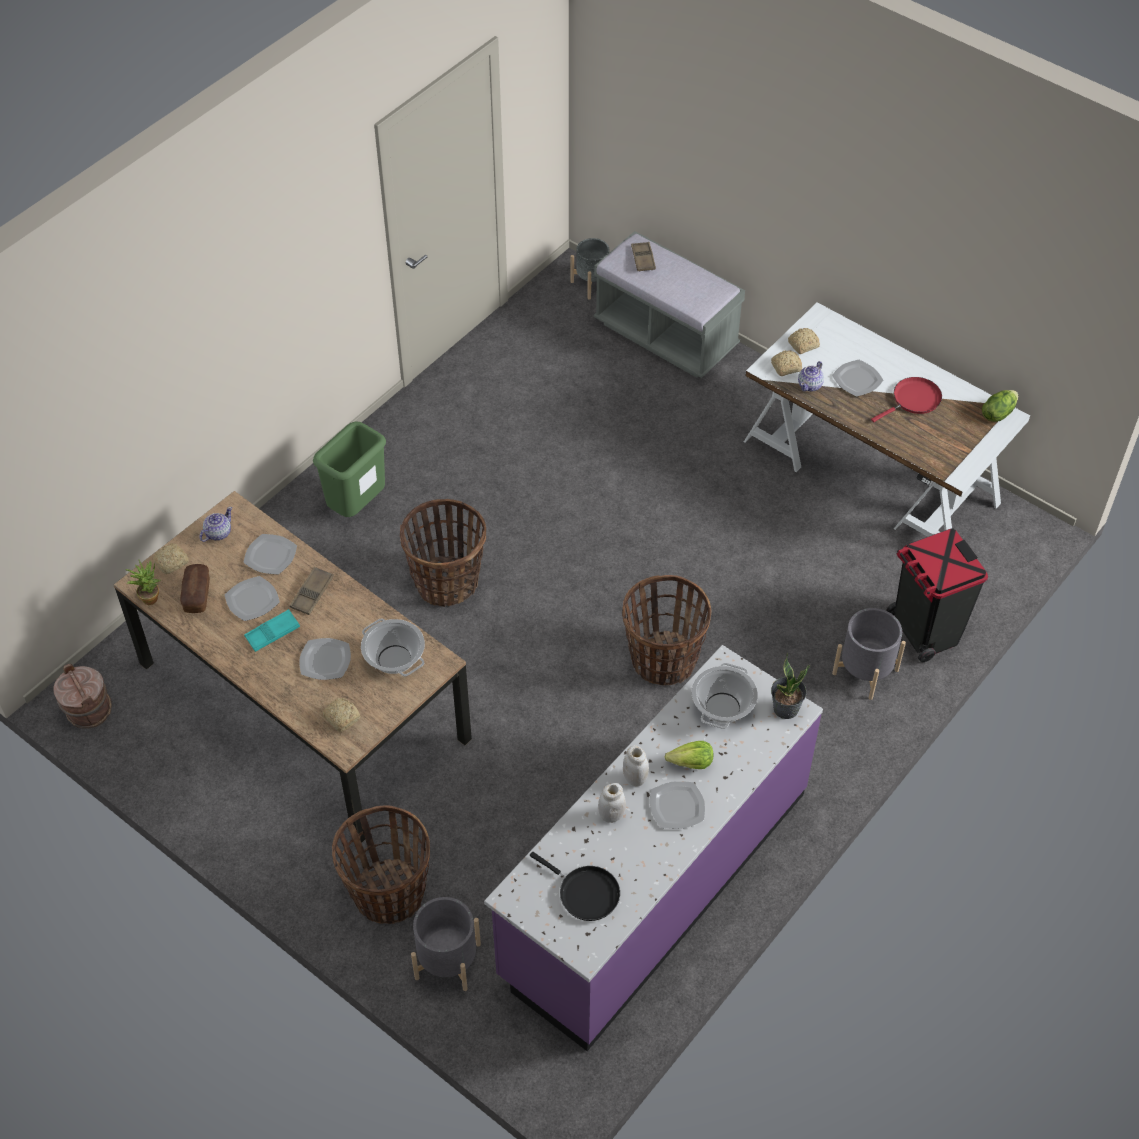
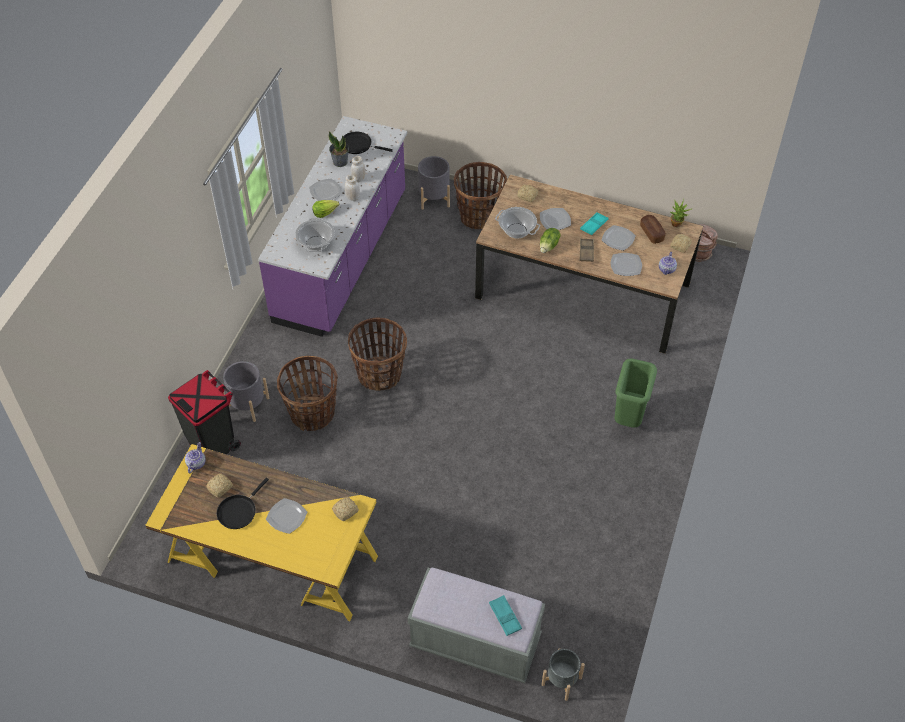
camera: 160 degrees right, 0 degrees up
(447, 582) = (539, 383): basket -> basket (312, 414)
(643, 259) = (505, 617): brown tray -> turquoise tray
(785, 709) = (279, 252): potted plant -> potted plant (340, 162)
(802, 345) = (338, 537): bread -> bread (220, 487)
(810, 385) = (322, 500): teapot -> teapot (196, 463)
(871, 471) = (272, 560): white desk -> yellow desk
(913, 400) = (239, 511): red frying pan -> black frying pan
(997, 413) = (171, 519): lettuce -> lettuce (549, 246)

